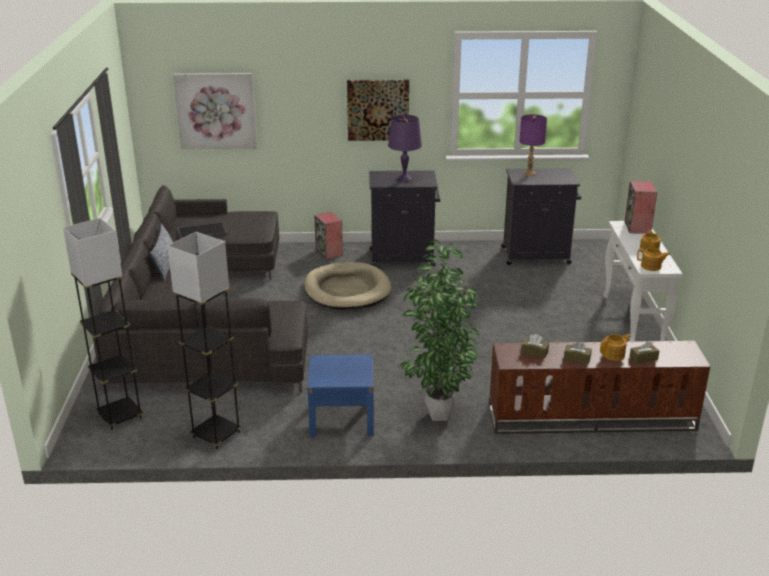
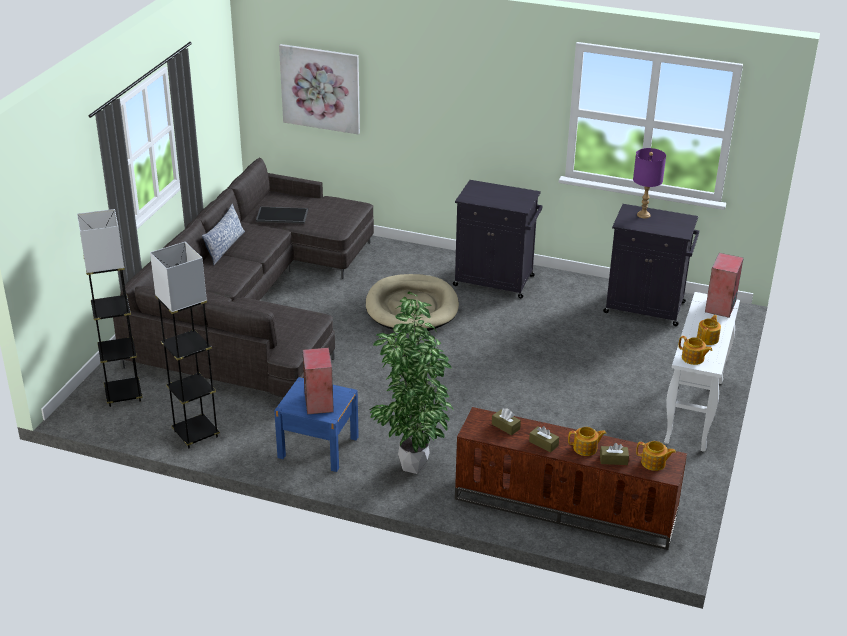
camera: 20 degrees right, 5 degrees up
(329, 253) = (422, 259): speaker -> speaker (319, 403)
(378, 109) = (488, 114): picture -> none
(404, 179) = (498, 197): purple table lamp -> none
(676, 353) = (654, 463): none -> teapot

